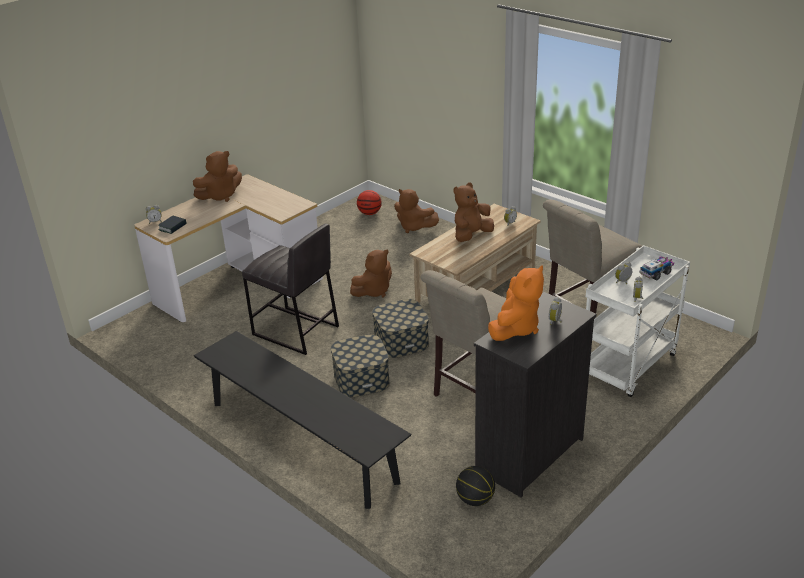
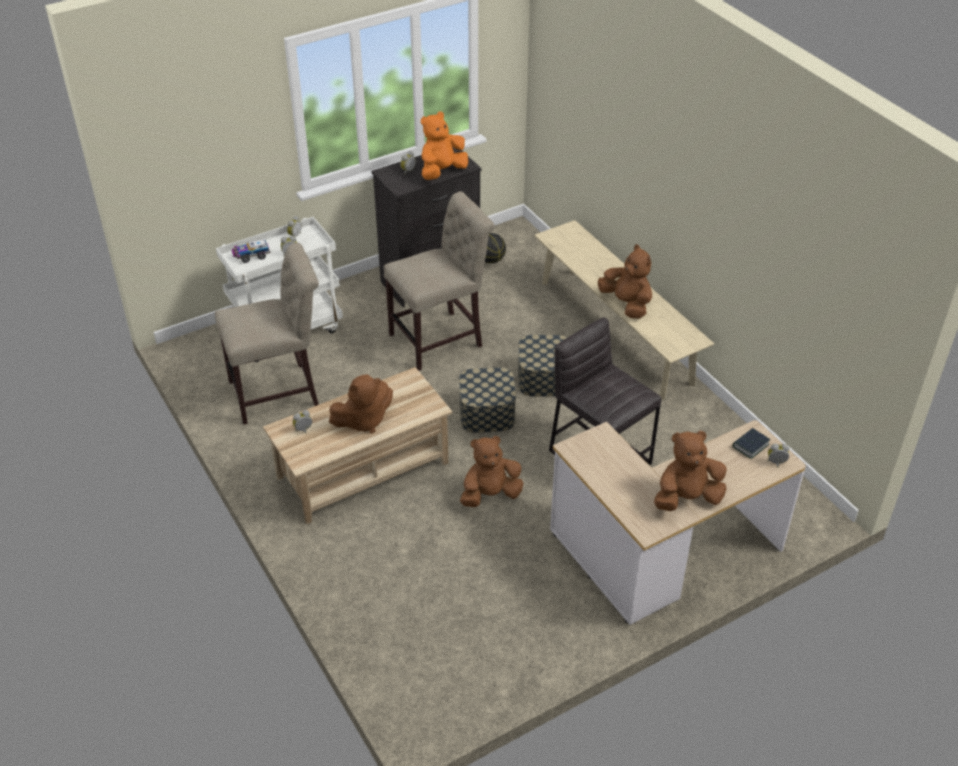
camera: 165 degrees left, 10 degrees up
(301, 441) = (615, 331): black bench -> beige bench
(369, 213) = (435, 674): basketball -> none
(414, 227) = (382, 614): brown plush toy -> brown plush toy (626, 304)

